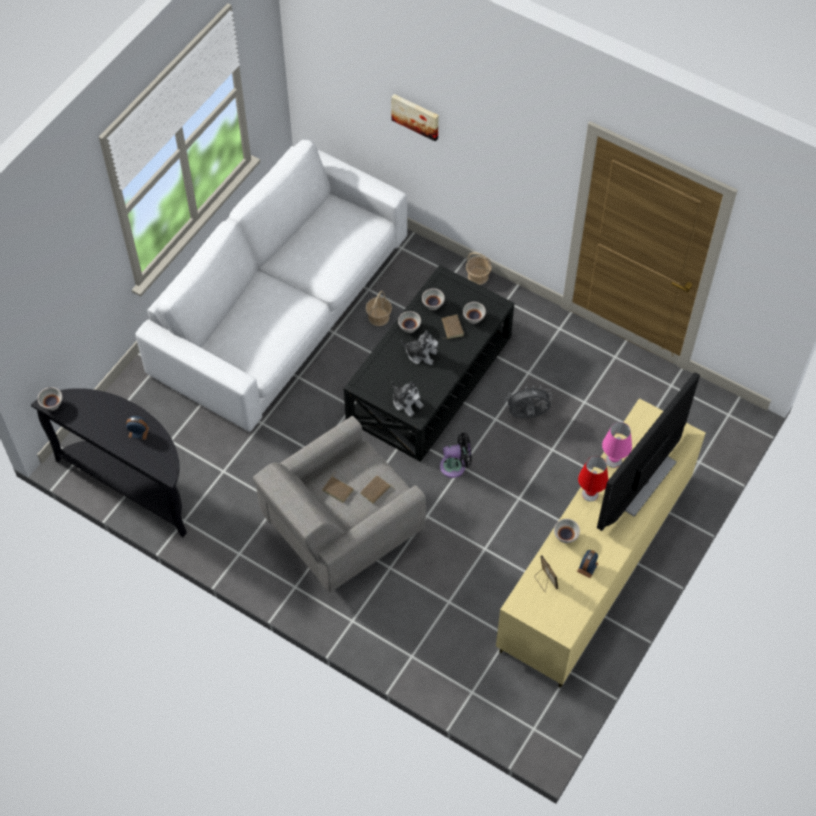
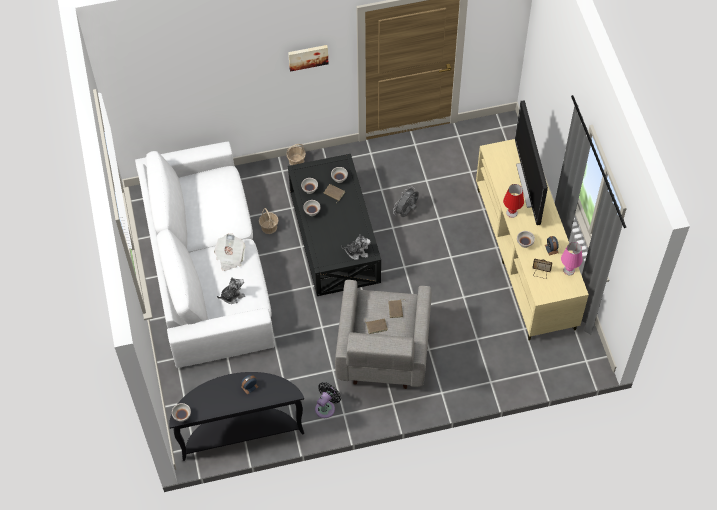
camera: 45 degrees left, 0 degrees up
(285, 305) = (230, 257): none -> newspaper
(416, 116) = (223, 83): picture -> picture (308, 56)
(421, 354) = (334, 220): plush toy -> plush toy (232, 295)
(455, 466) = (401, 269): black fan -> black fan (326, 407)
(613, 460) = (503, 186): pink table lamp -> pink table lamp (569, 270)

